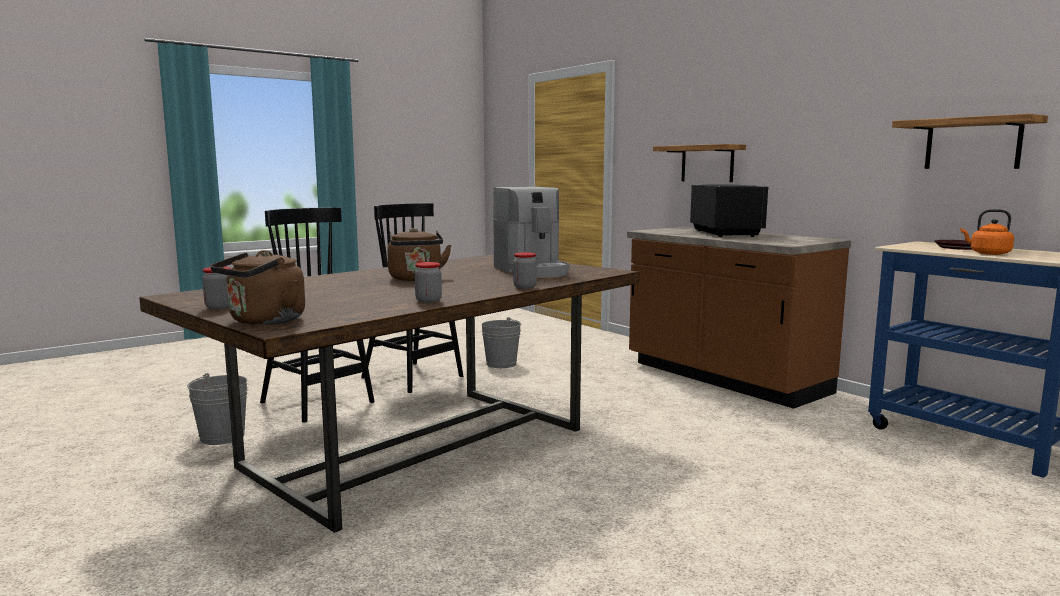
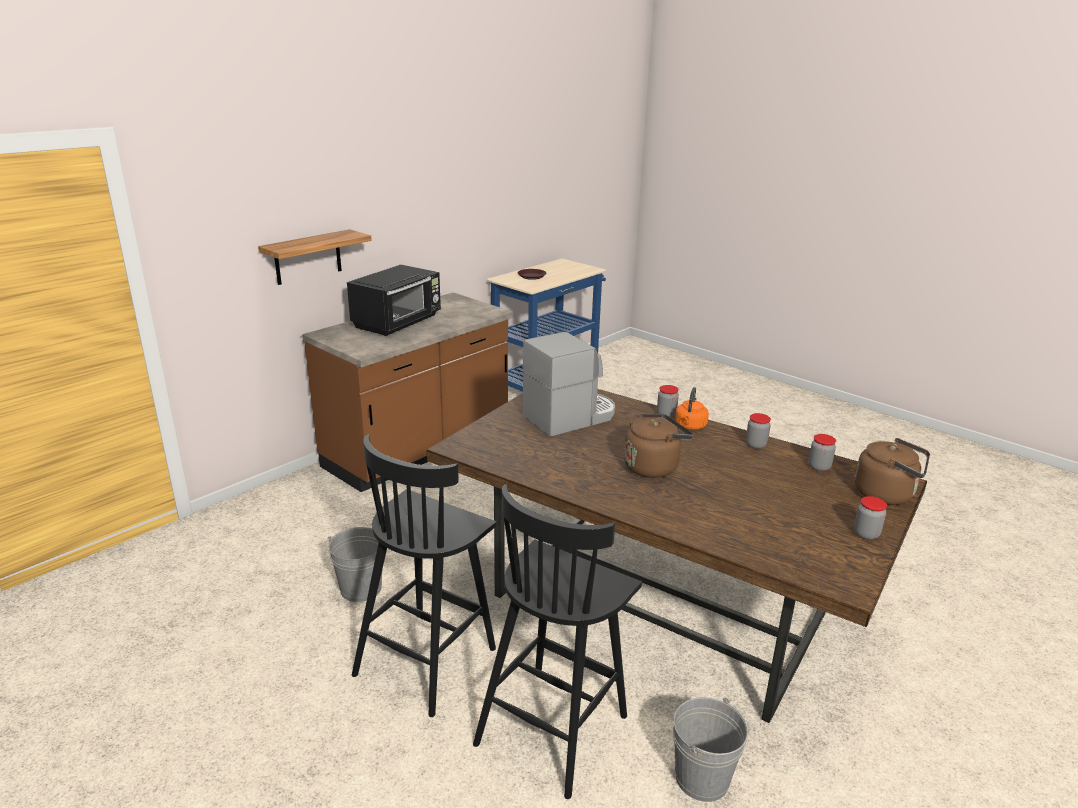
camera: 100 degrees left, 15 degrees up
(354, 311) = (819, 467): none -> jar
(726, 233) = (398, 323): black microwave -> black microwave turned 135 degrees clockwise
(972, 144) = (504, 205): shelf -> none
(987, 253) = (563, 276): orange kettle -> orange kettle (690, 426)

